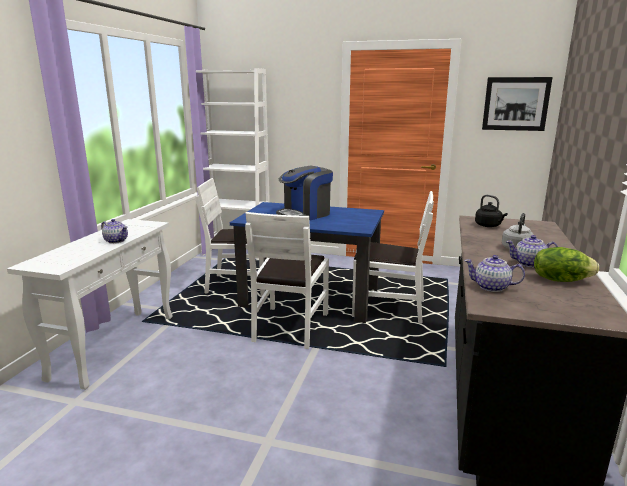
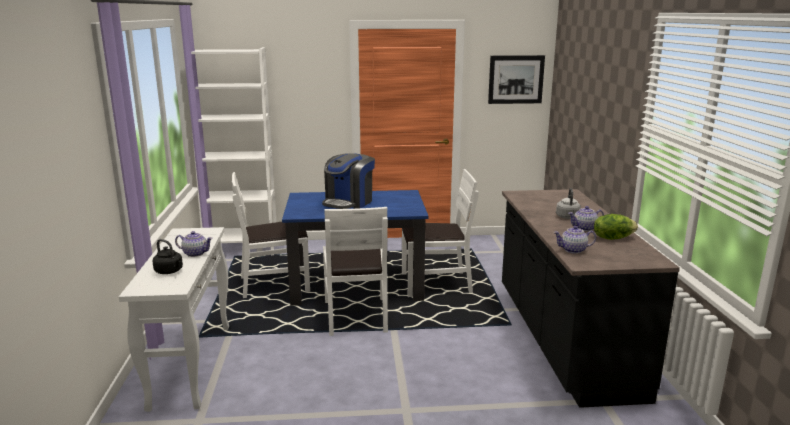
camera: 20 degrees left, 0 degrees up
(489, 226) = (532, 198): black kettle -> black kettle (170, 271)

